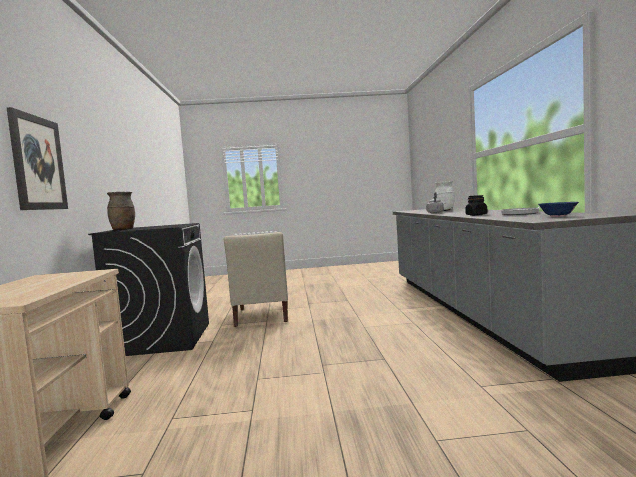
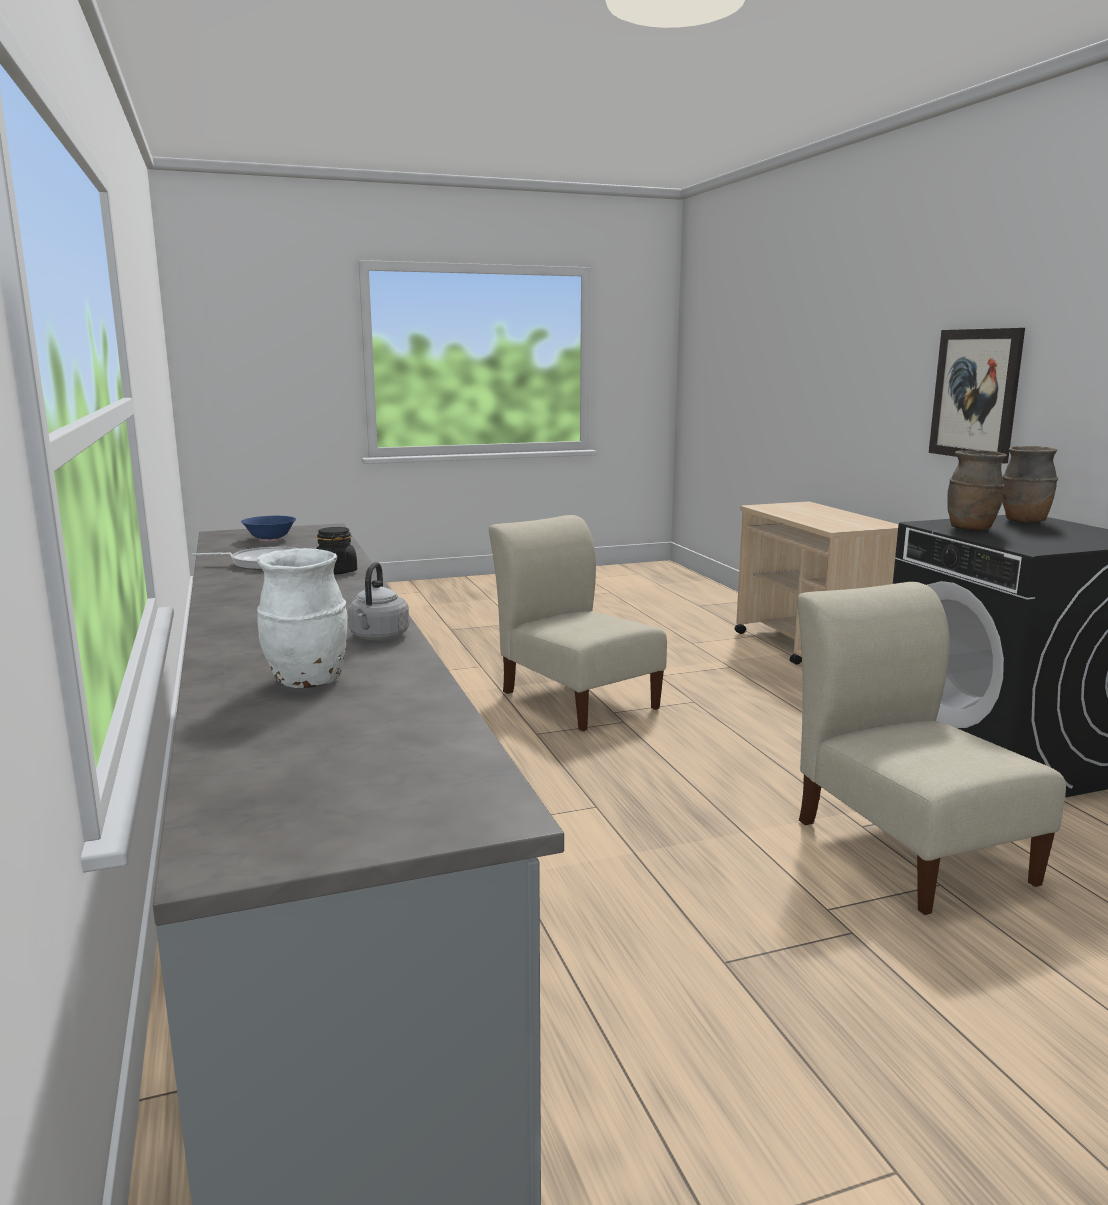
camera: 165 degrees right, 10 degrees up
(167, 226) = (971, 529): none -> brown vase
(345, 386) = (576, 698): none -> beige chair

